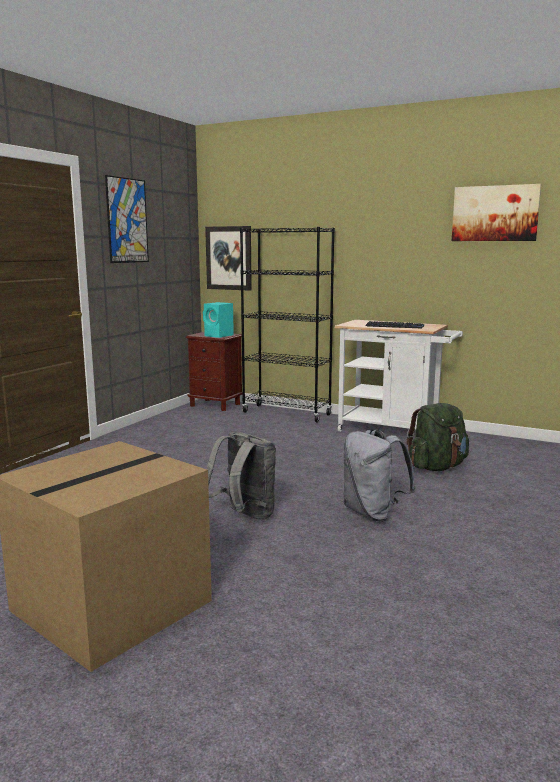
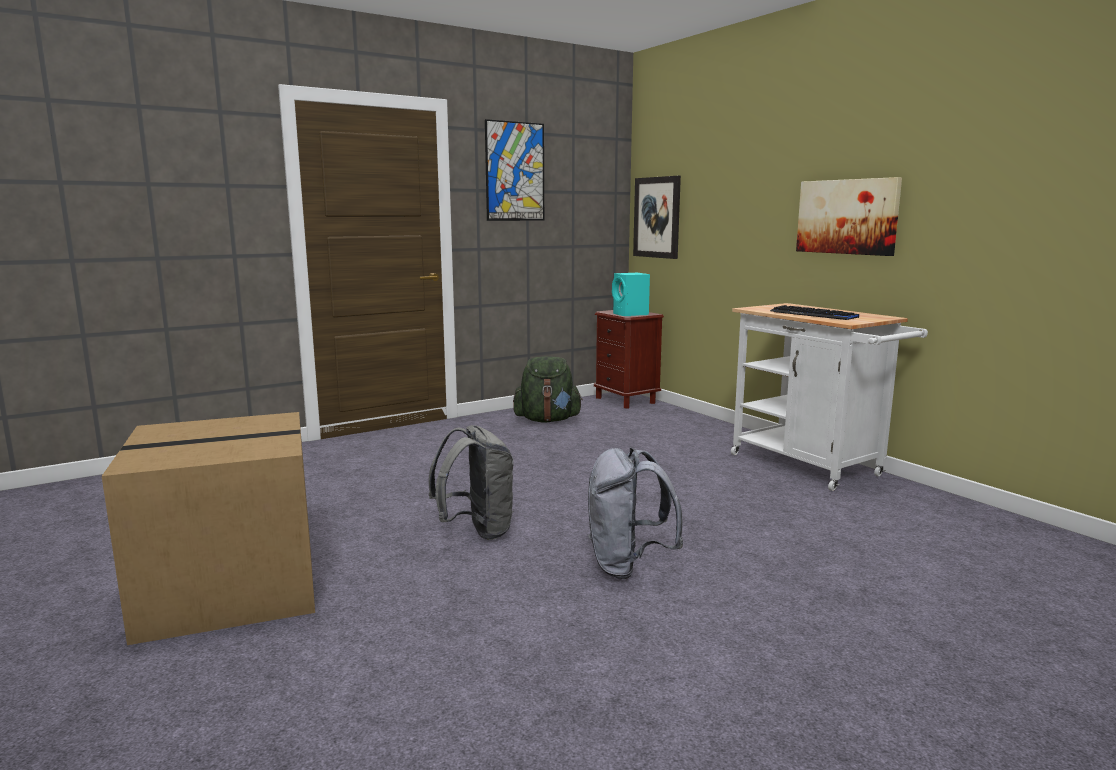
camera: 30 degrees right, 0 degrees up
(286, 413) = (696, 422): black bookcase -> none
(436, 467) = (806, 527): green backpack -> green backpack (547, 420)
(495, 213) = (992, 142): picture -> picture (847, 216)

